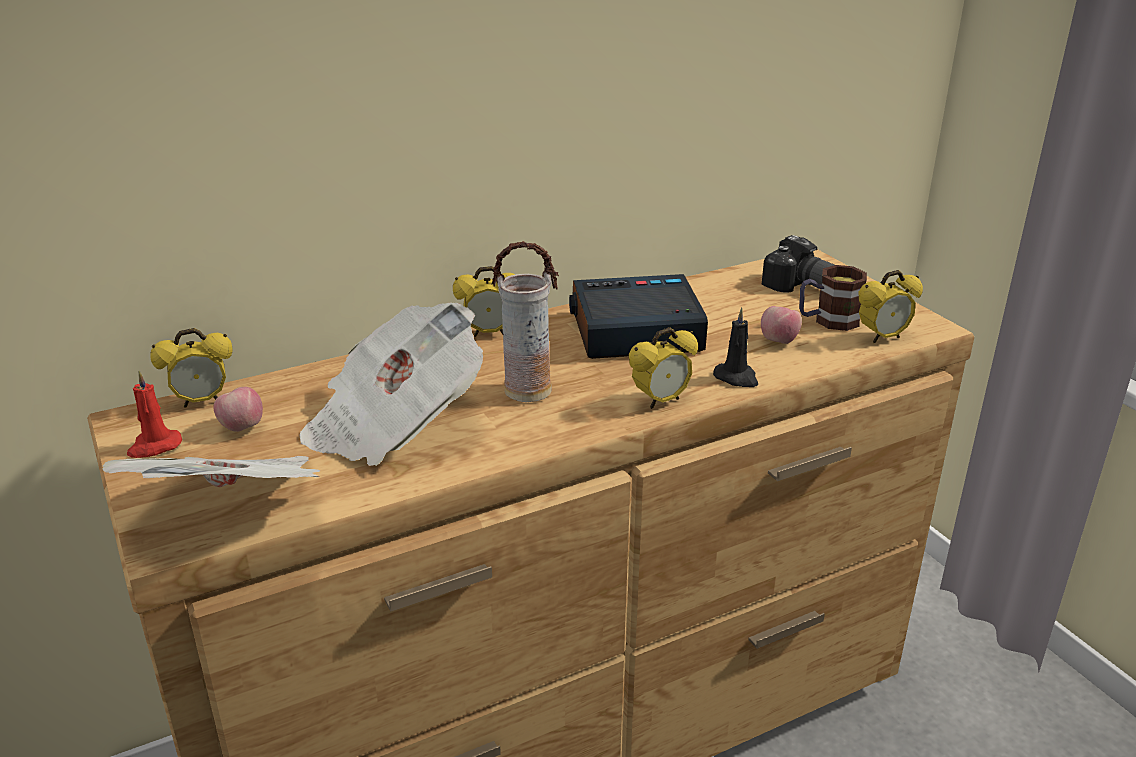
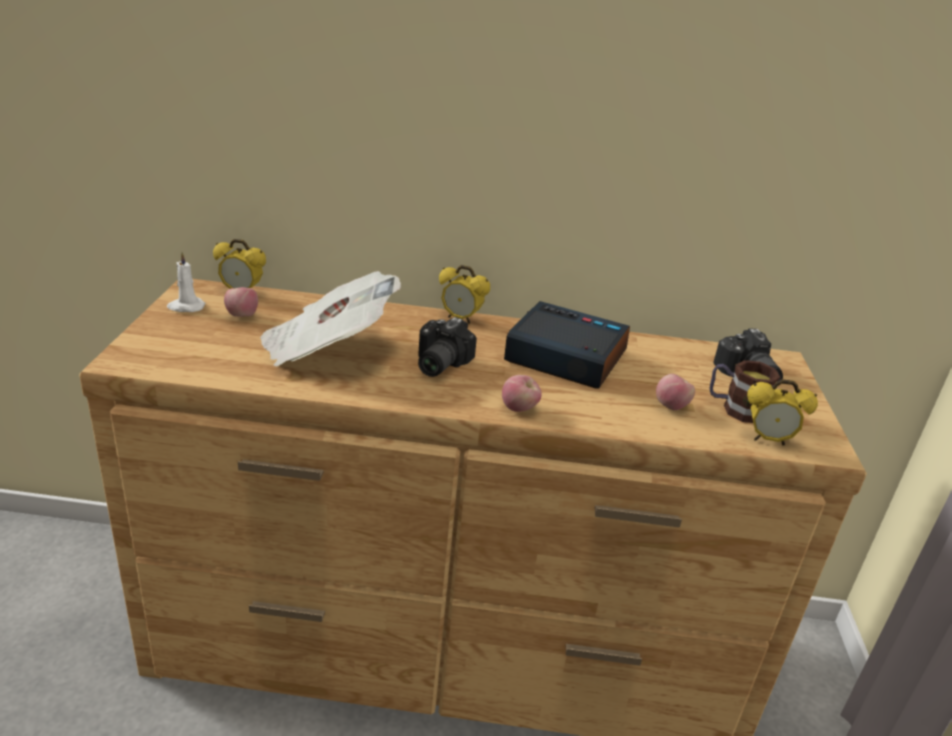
camera: 30 degrees right, 0 degrees up
(154, 446) = (186, 307): red candle -> white candle
(234, 511) = (176, 359): newspaper -> none
(527, 390) = (437, 364): vase -> camera
(661, 401) = (519, 409): alarm clock -> apple
(737, 378) = (599, 418): black candle -> none

